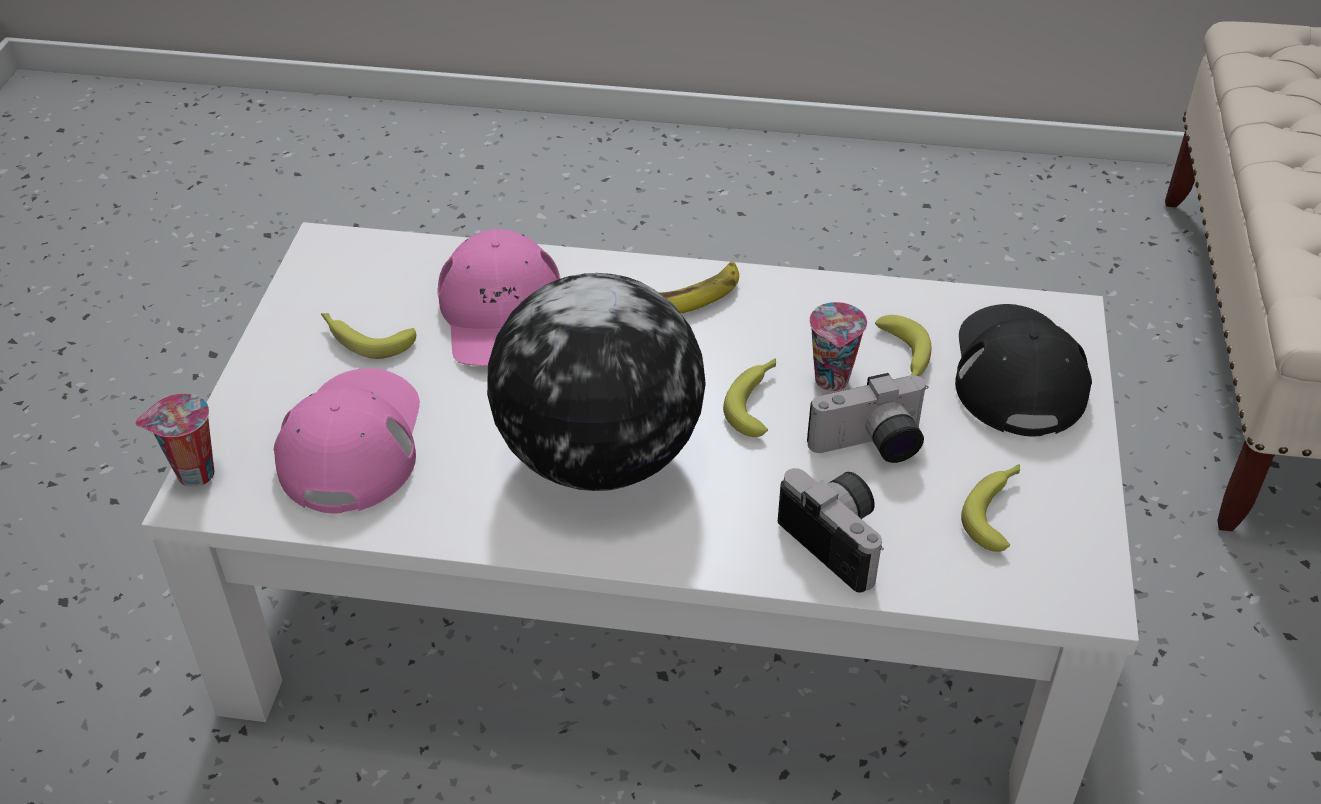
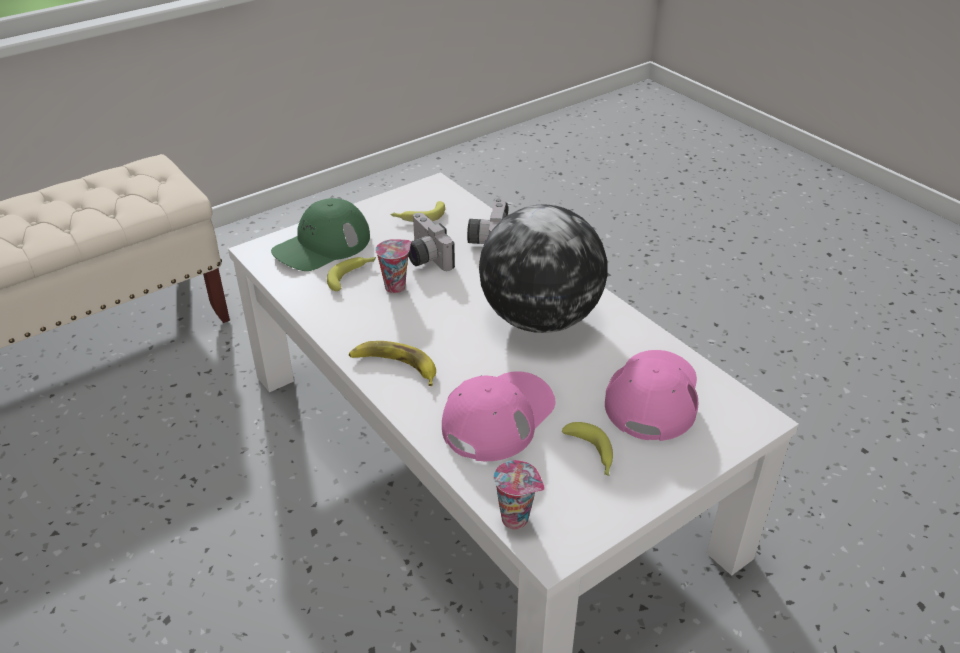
camera: 135 degrees left, 5 degrees down
(193, 475) = (754, 432): cup -> cup (517, 519)
(352, 443) = (653, 396): pink cap -> pink cap turned 150 degrees clockwise
(757, 402) = (440, 298): banana -> none
(871, 447) = (424, 257): camera -> camera turned 150 degrees counterclockwise
(1017, 373) = (322, 245): black cap -> green cap

